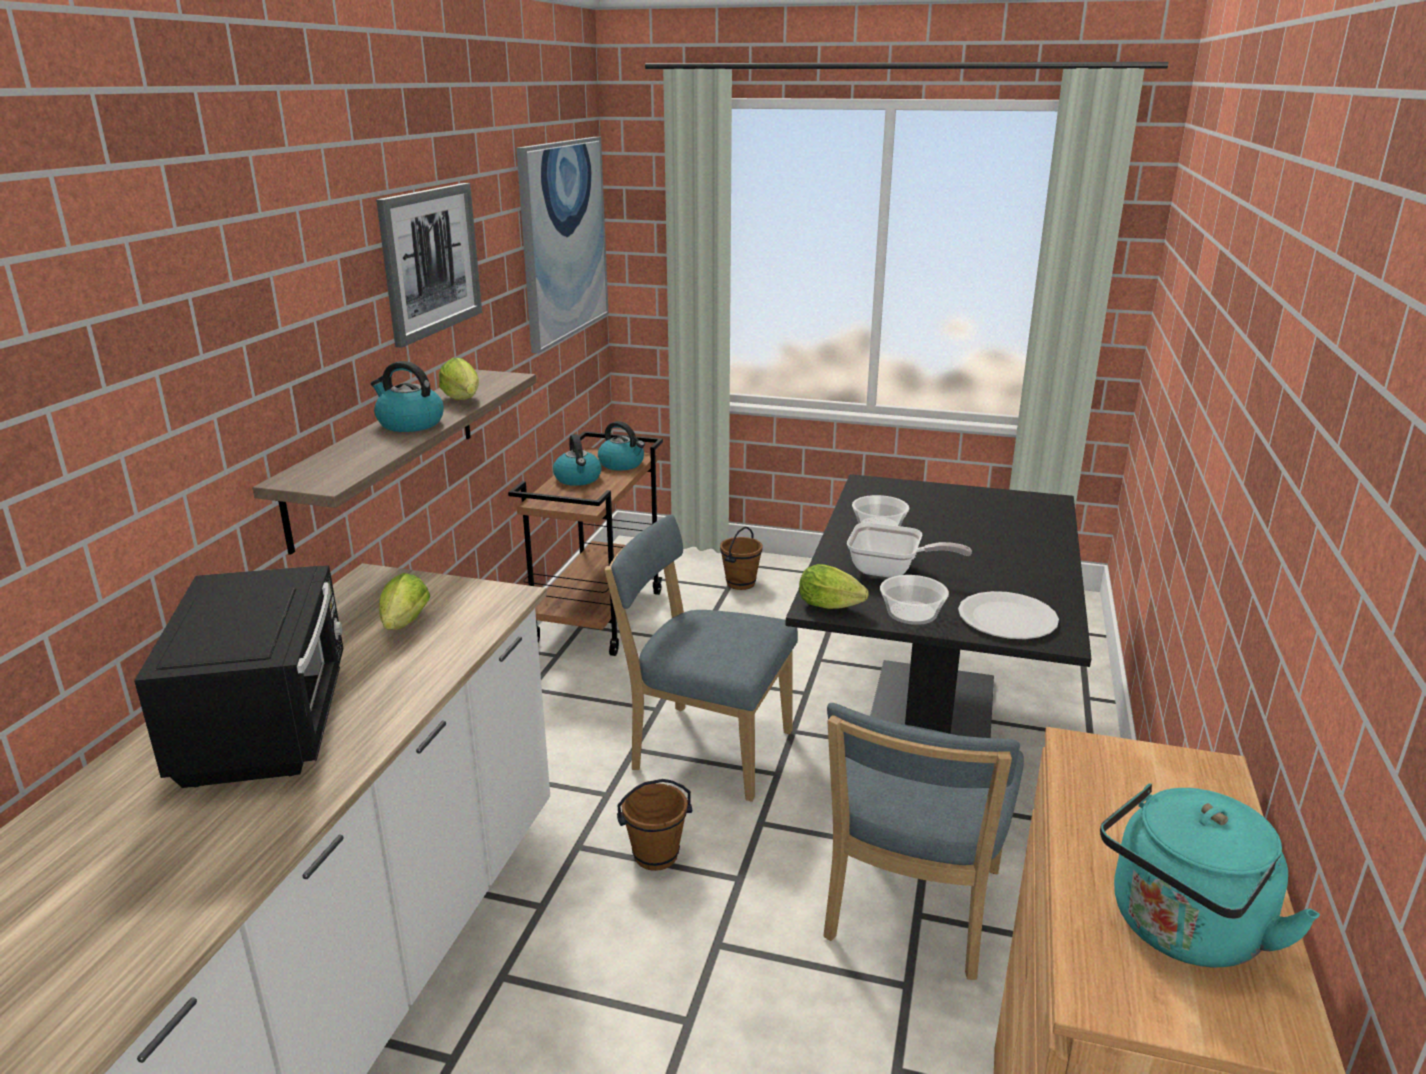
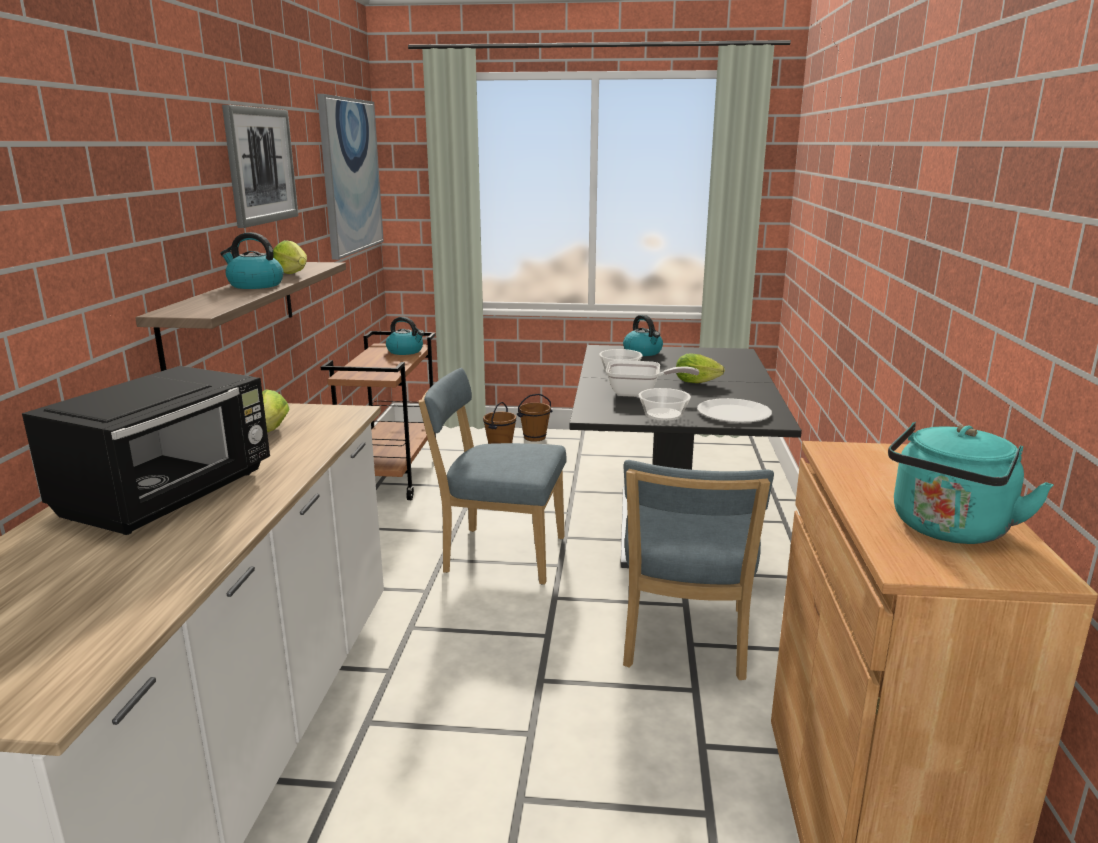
camera: 10 degrees left, 5 degrees down
(268, 723) = (170, 495): black microwave -> black microwave turned 45 degrees clockwise
(578, 479) = (373, 361): kettle -> kettle (643, 352)
(655, 855) = (476, 627): brown bucket -> brown bucket (534, 437)
(833, 607) = (603, 414): lettuce -> lettuce (699, 382)

